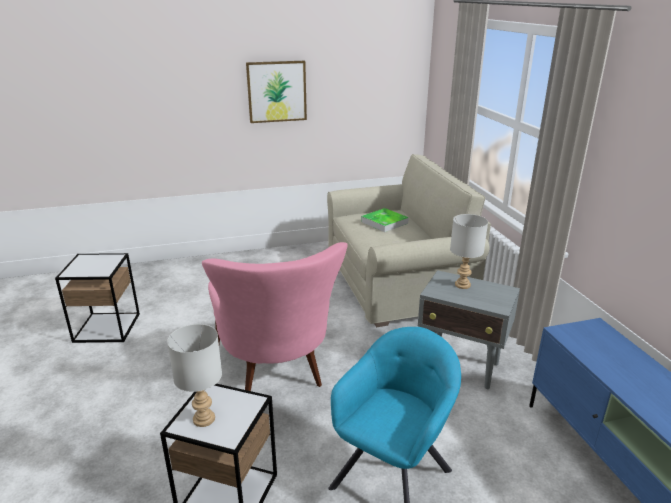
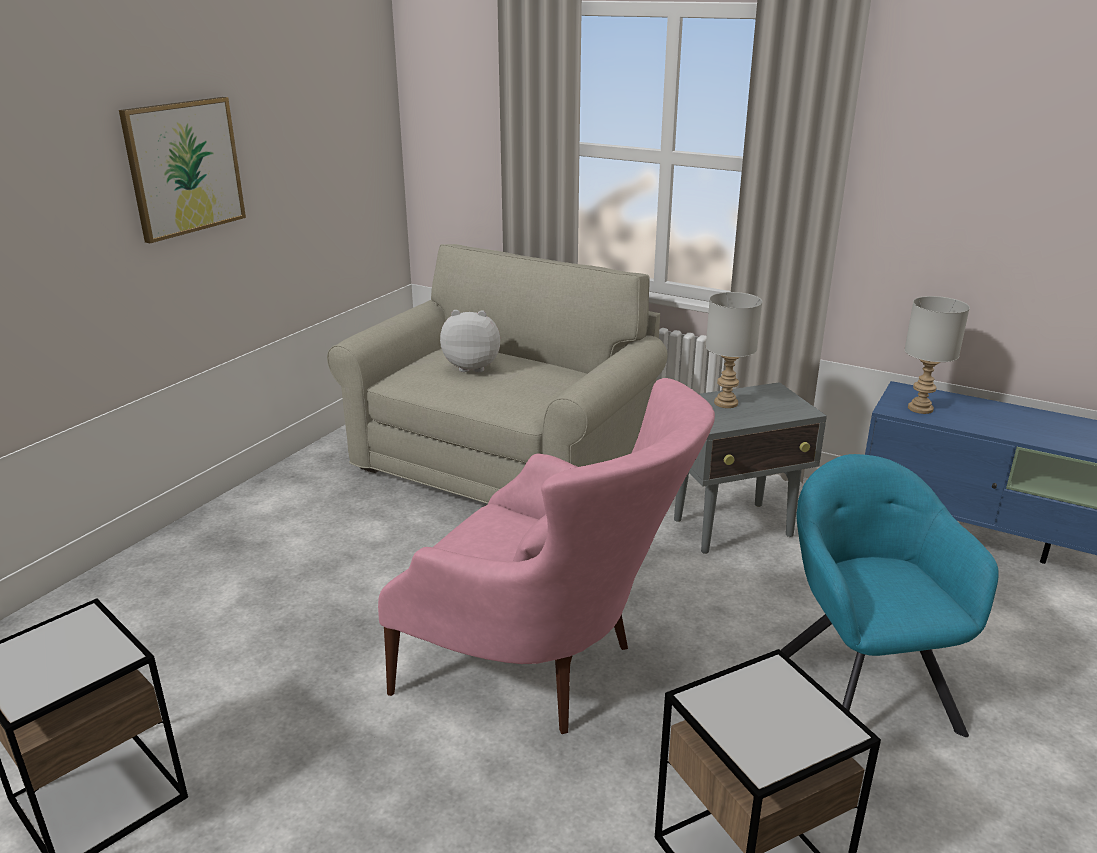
camera: 45 degrees left, 0 degrees up
(203, 419) = (770, 735): grey table lamp -> grey table lamp (921, 409)
(384, 222) = (472, 367): tray -> plush toy

